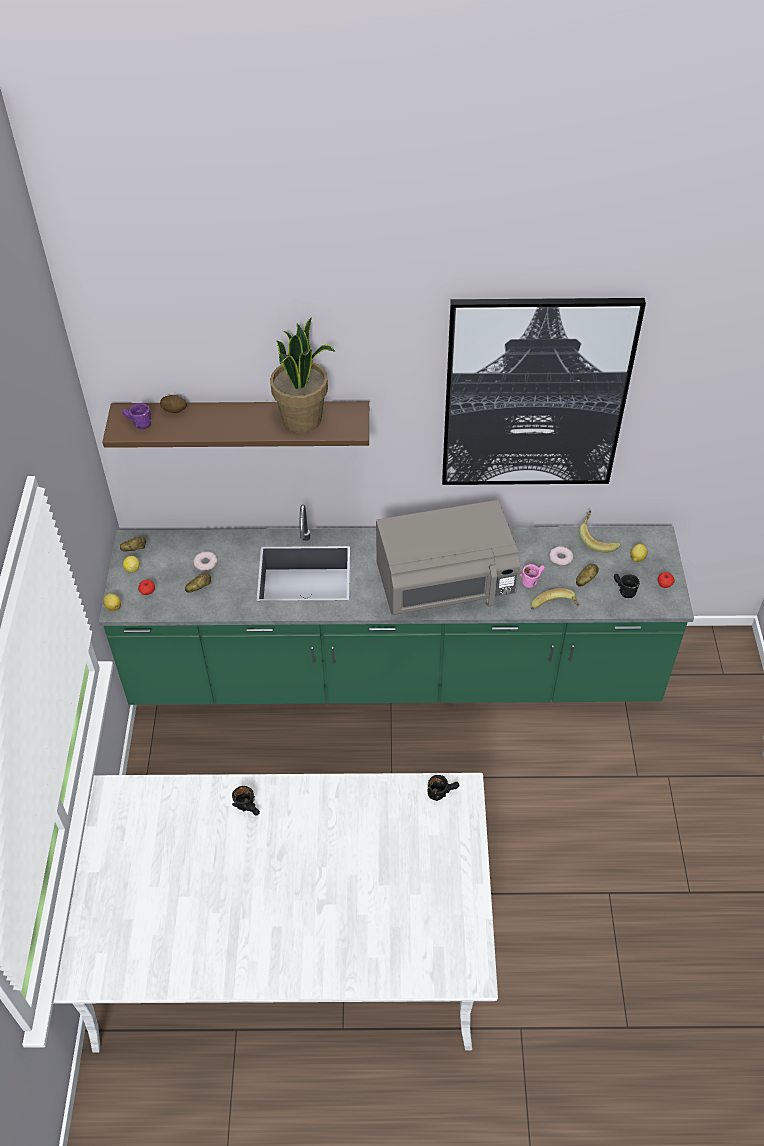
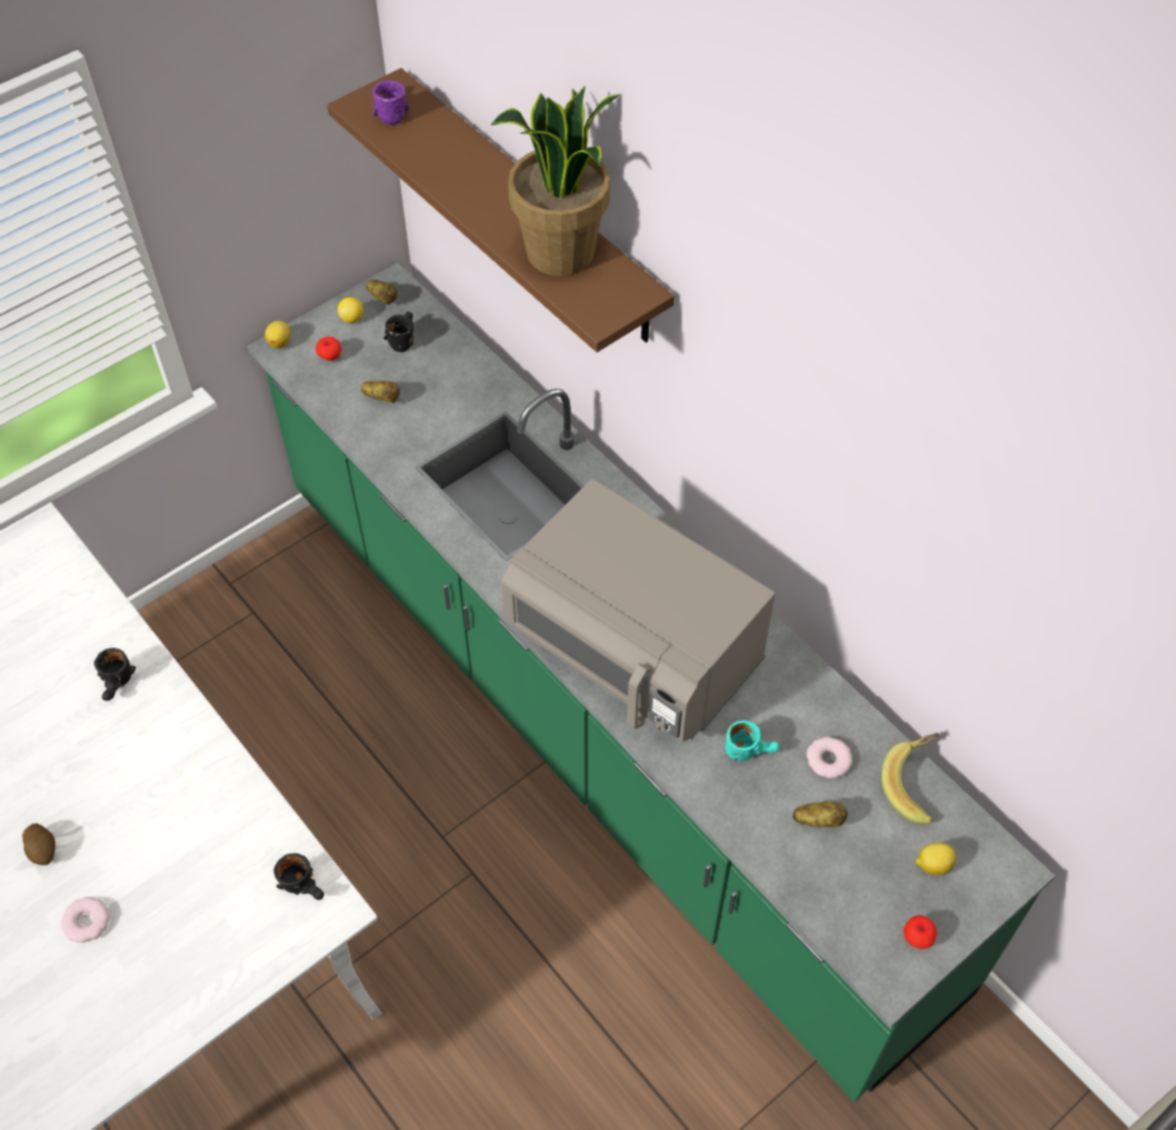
camera: 50 degrees right, 5 degrees up
(174, 409) = (449, 126): potato -> potato (43, 850)
(205, 563) = (426, 377): donut -> donut (87, 922)
(532, 579) = (750, 750): pink mug -> turquoise mug
(535, 395) = (894, 469): picture -> none
(555, 610) = (721, 817): banana -> none
(622, 590) = (848, 884): black mug -> black mug (402, 338)

